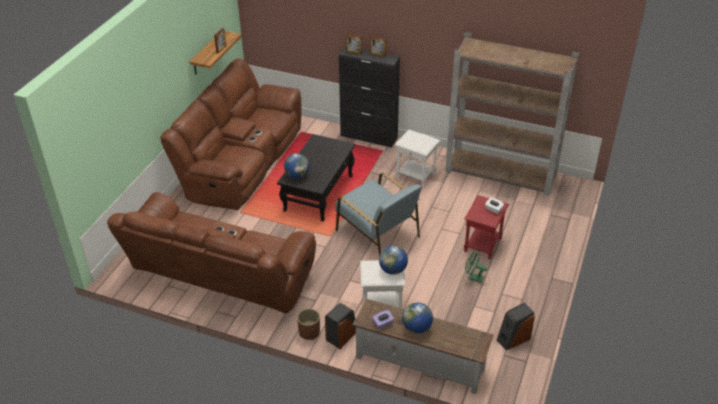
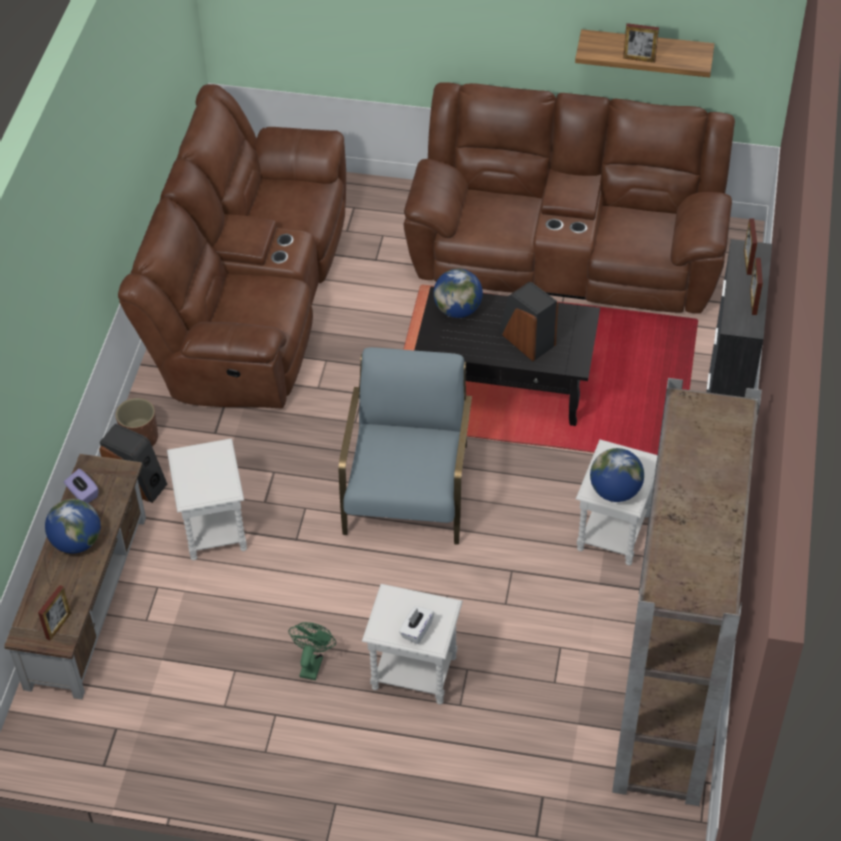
camera: 80 degrees right, 10 degrees up
(376, 233) = (409, 492): blue armchair -> blue armchair turned 150 degrees clockwise
(393, 270) = (211, 487): globe -> globe (615, 491)
(473, 338) = (58, 625): none -> picture frame
(483, 244) = (413, 673): red side table -> white side table
(513, 339) = (157, 741): speaker -> speaker (526, 339)

